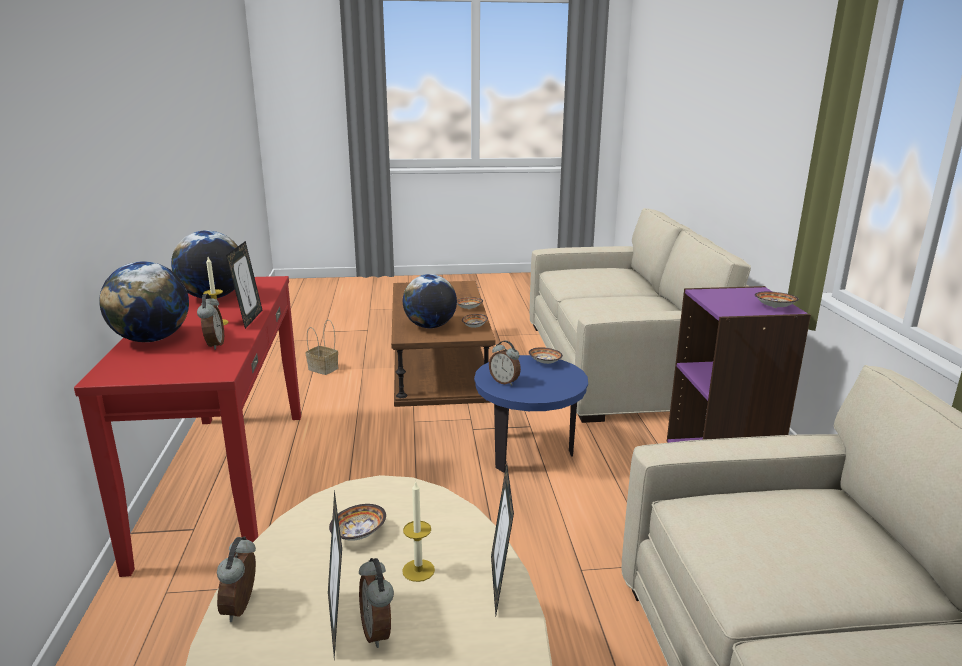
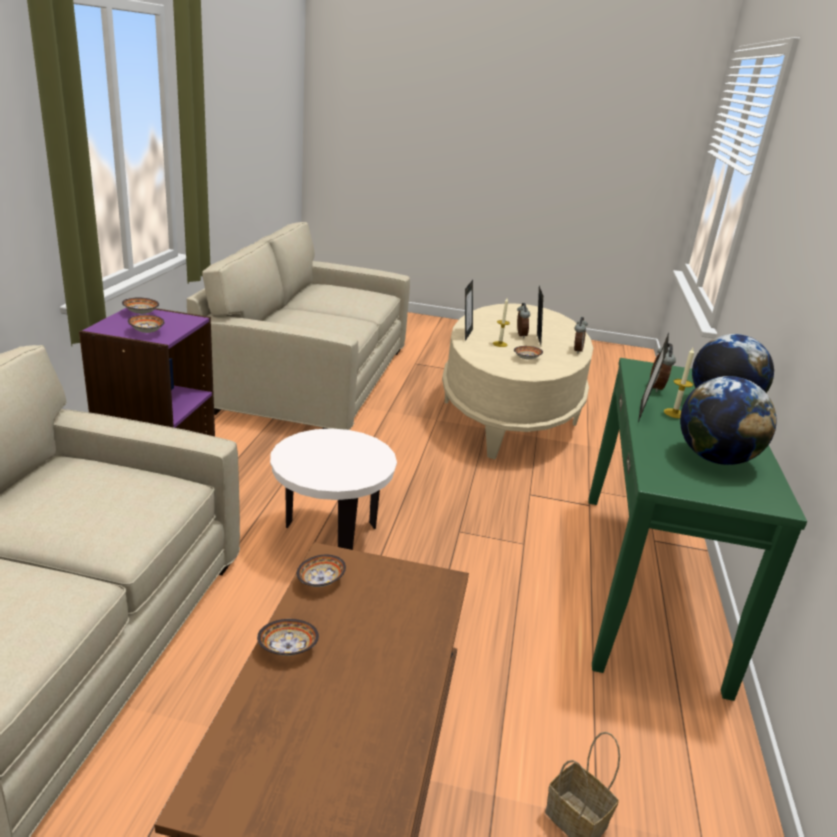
camera: 165 degrees left, 5 degrees up
(225, 482) = (649, 582): red console table -> green console table
(430, 326) = (392, 603): globe -> none
(504, 382) = (367, 456): alarm clock -> none
(529, 452) = (330, 536): blue side table -> white side table
(544, 362) = (300, 470): bowl -> bowl (146, 332)

